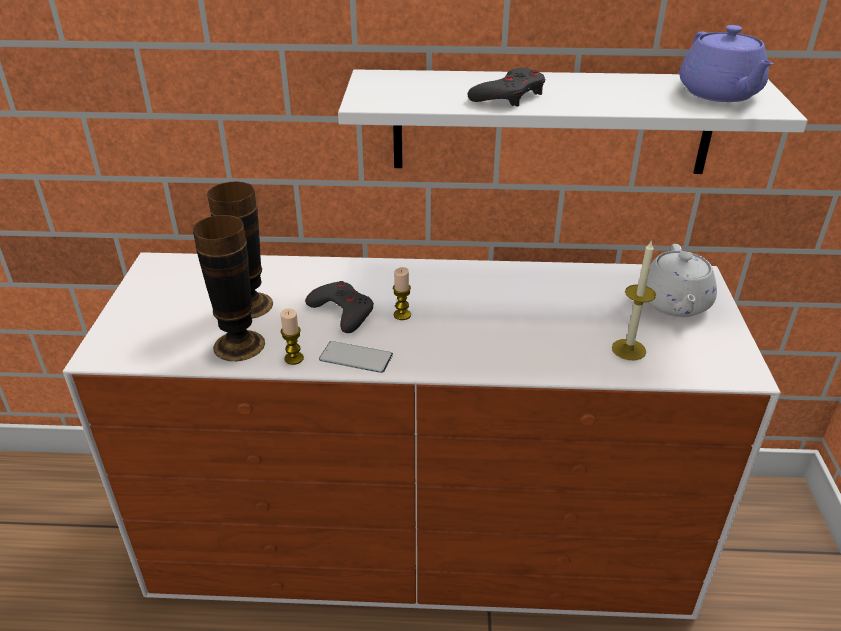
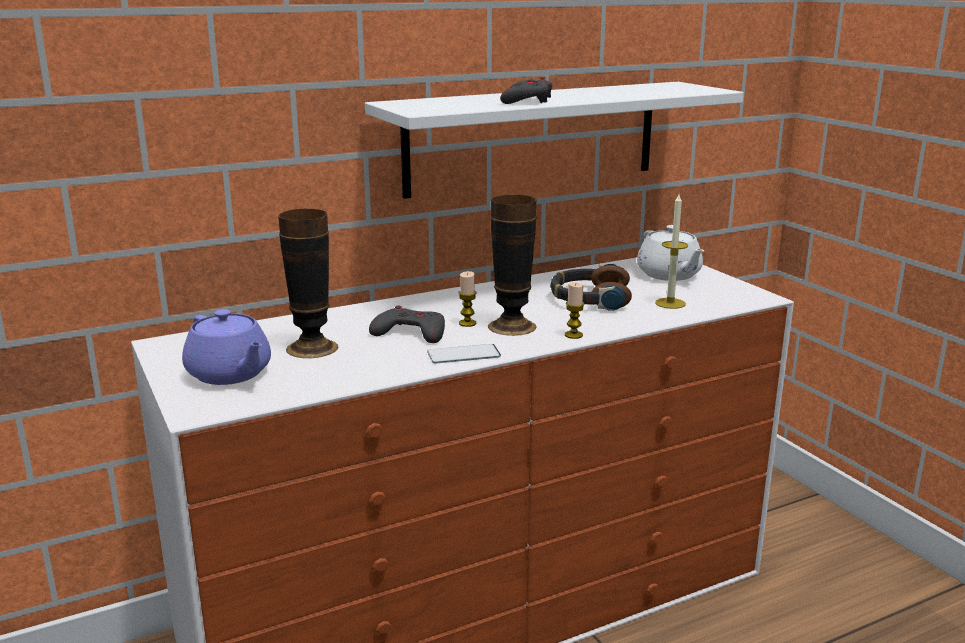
camera: 30 degrees left, 15 degrees down
(239, 345) = (341, 372): vase -> vase (512, 326)
(294, 358) = (407, 368): candle -> candle (573, 335)
(552, 315) = (589, 298): none -> headphones
(720, 94) = (669, 88): purple teapot -> purple teapot (230, 374)

